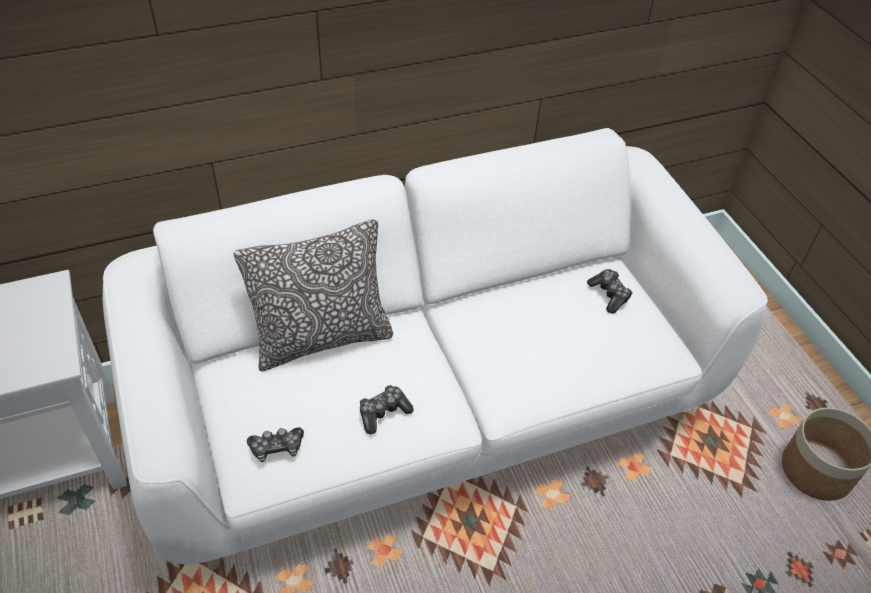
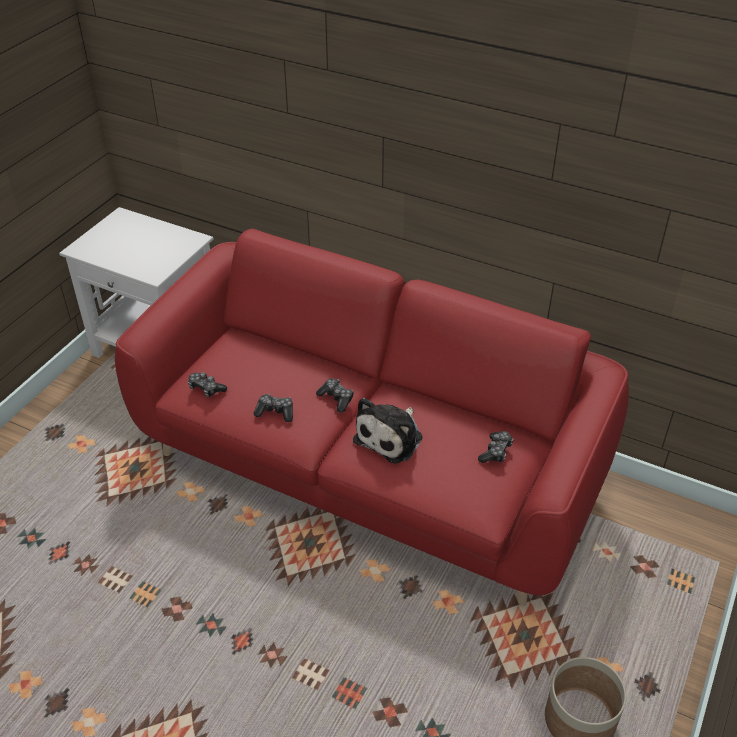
camera: 50 degrees right, 5 degrees down
(322, 339) = (297, 356): pillow -> none
(419, 352) = (336, 399): none -> game controller
(429, 408) = (368, 469): white sofa -> red sofa
(516, 350) = (391, 437): none -> plush toy

